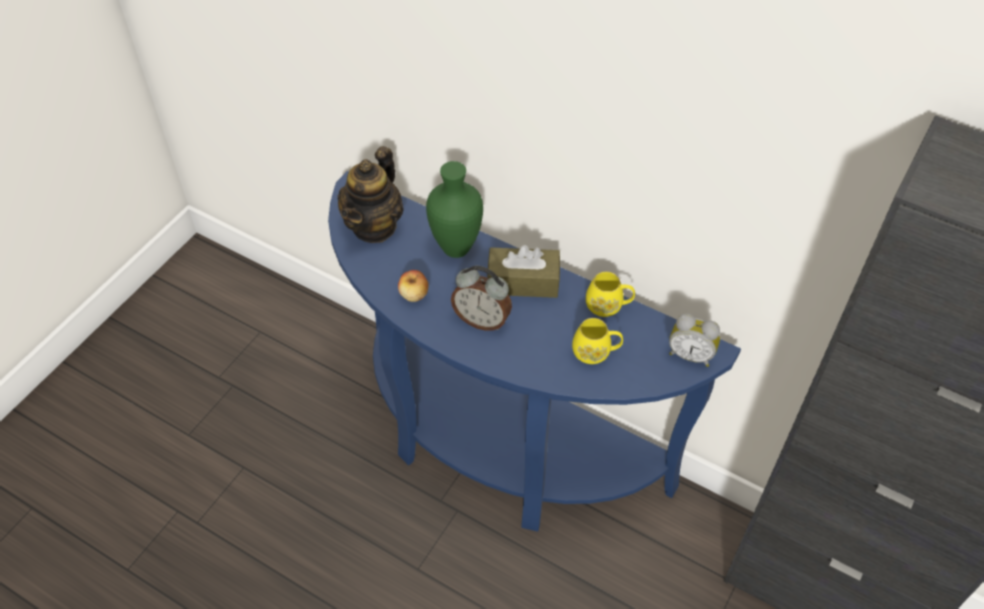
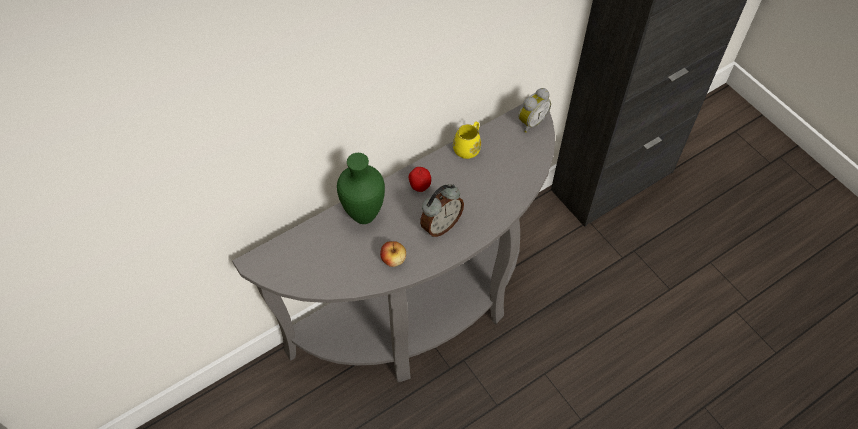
camera: 65 degrees left, 5 degrees up
(374, 226) = (307, 261): teapot -> none
(497, 445) = (424, 311): blue console table -> grey console table
(523, 282) = (420, 187): brown tissue box -> apple
(596, 352) = (503, 171): yellow mug -> none

